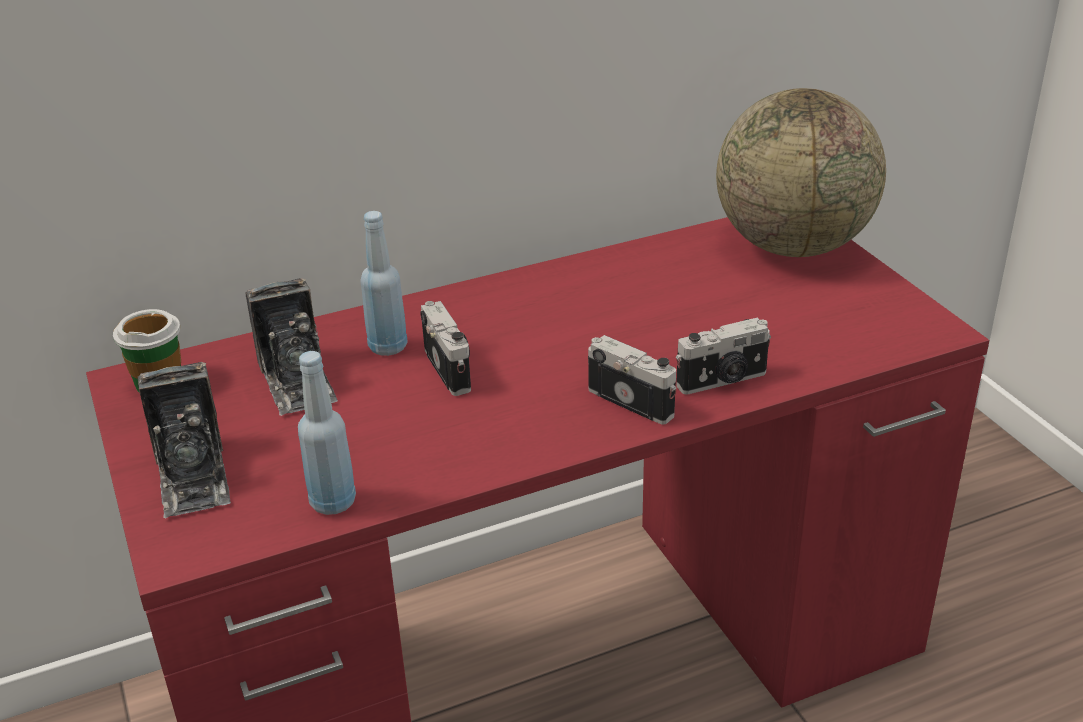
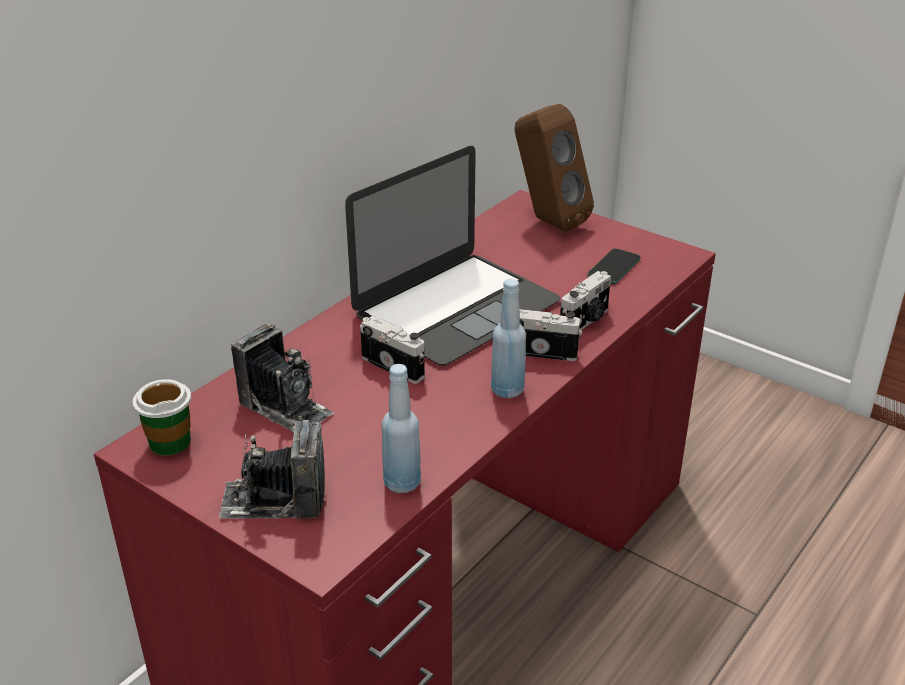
camera: 30 degrees left, 0 degrees up
(193, 475) = (274, 500): camera -> camera turned 135 degrees clockwise
(388, 347) = (331, 363): blue bottle -> blue bottle (507, 390)
(583, 322) = (456, 307): none -> laptop
(793, 246) = (547, 221): globe -> brown speaker
(825, 324) = (614, 267): none -> phone

